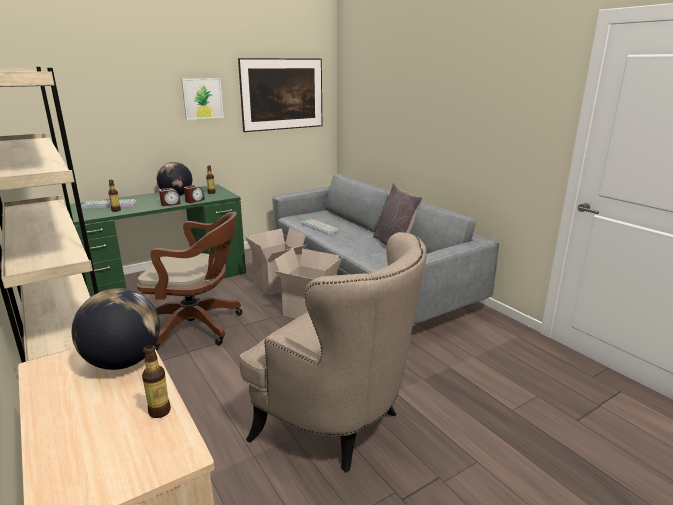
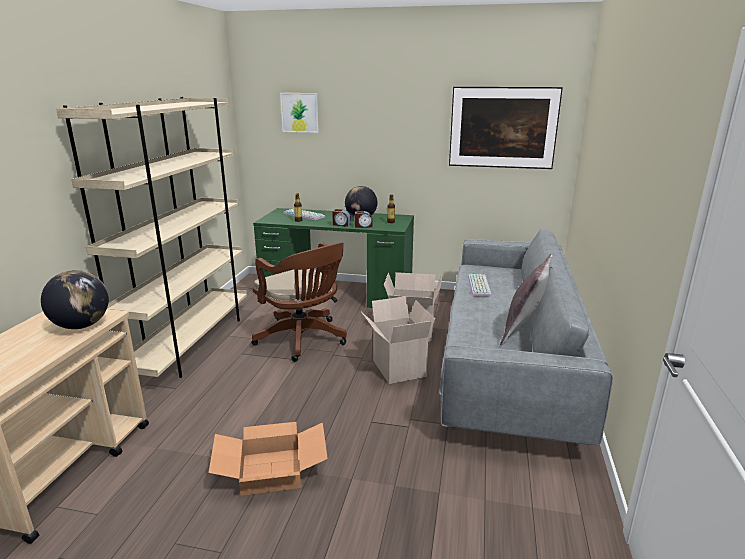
camera: 45 degrees right, 0 degrees up
(160, 411) = (33, 362): bottle -> none
(202, 98) = (409, 127): picture -> picture (299, 112)
(338, 424) = (270, 472): beige armchair -> cardboard box

